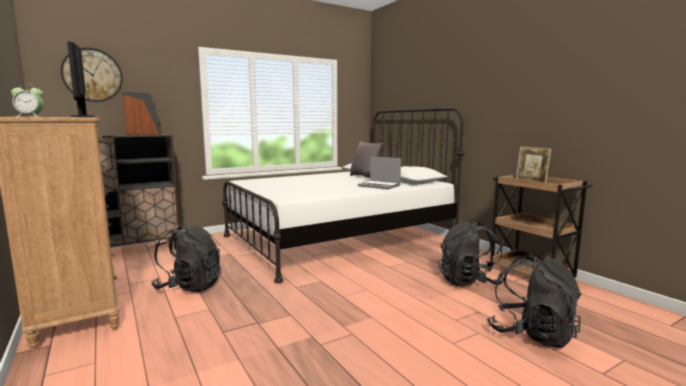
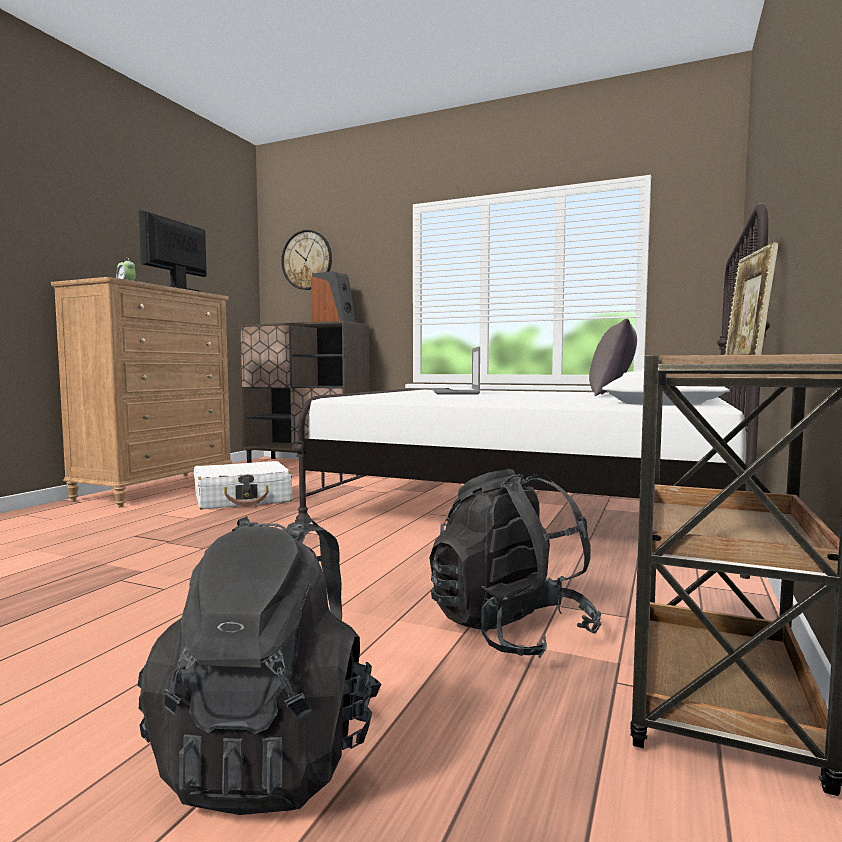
camera: 55 degrees right, 5 degrees down
(189, 286) = (243, 499): black backpack -> white suitcase
(380, 186) = (548, 400): laptop -> laptop (456, 393)

